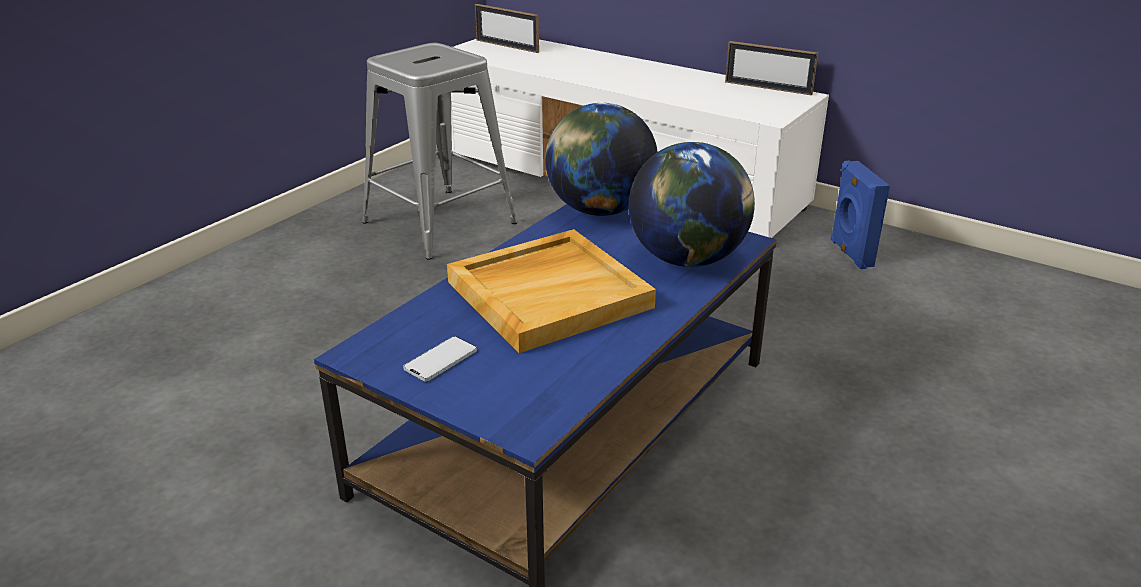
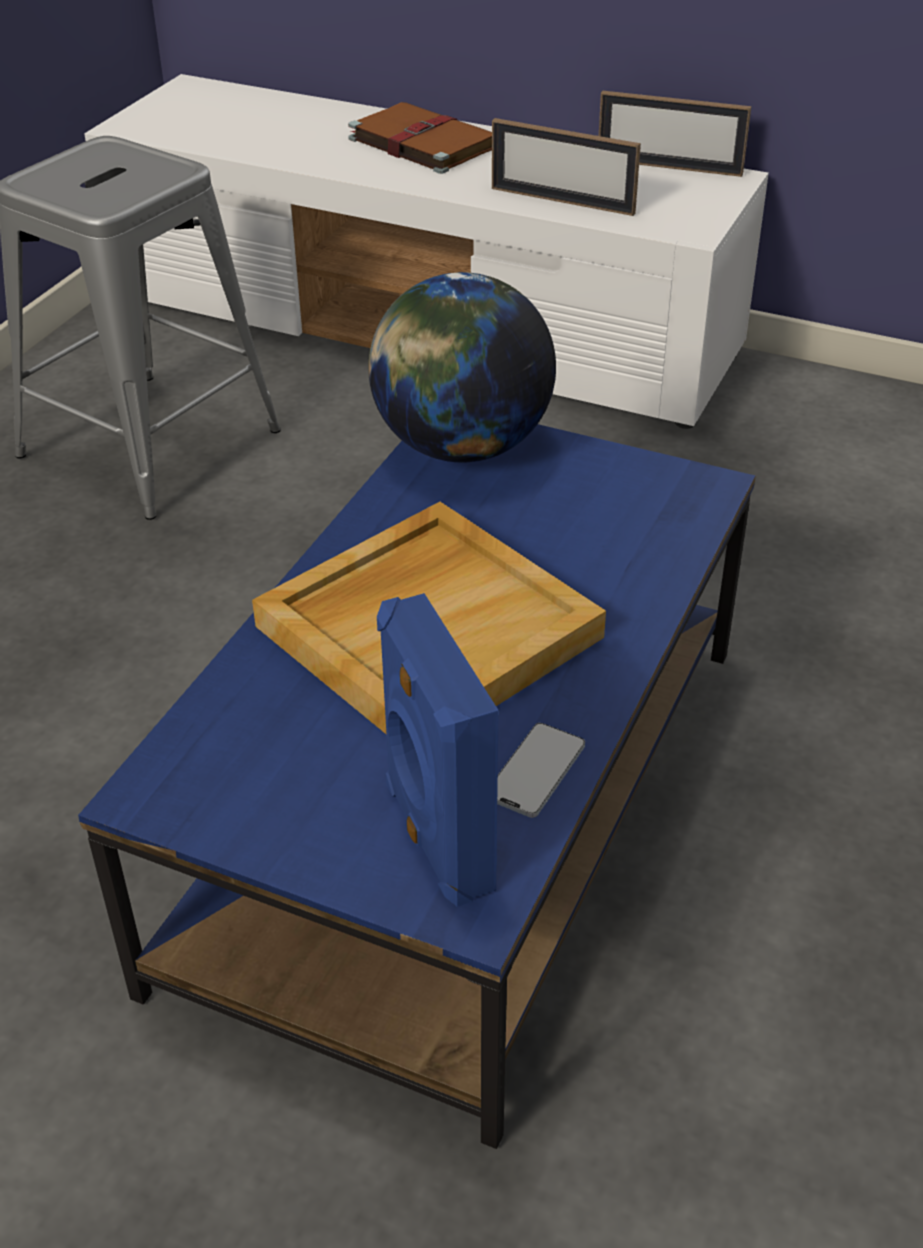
camera: 10 degrees left, 10 degrees up
(441, 360) = (291, 788): phone -> phone (536, 771)
(507, 46) = (209, 107): picture frame -> picture frame (562, 201)
(623, 68) = (421, 142): none -> brown book
(688, 259) = (629, 532): globe -> none
(849, 253) = (819, 434): blue speaker -> blue speaker (435, 838)

